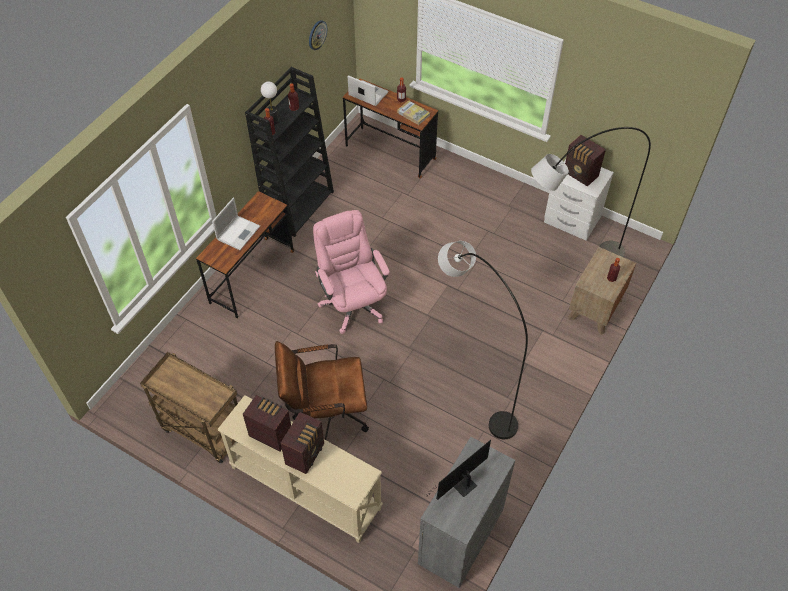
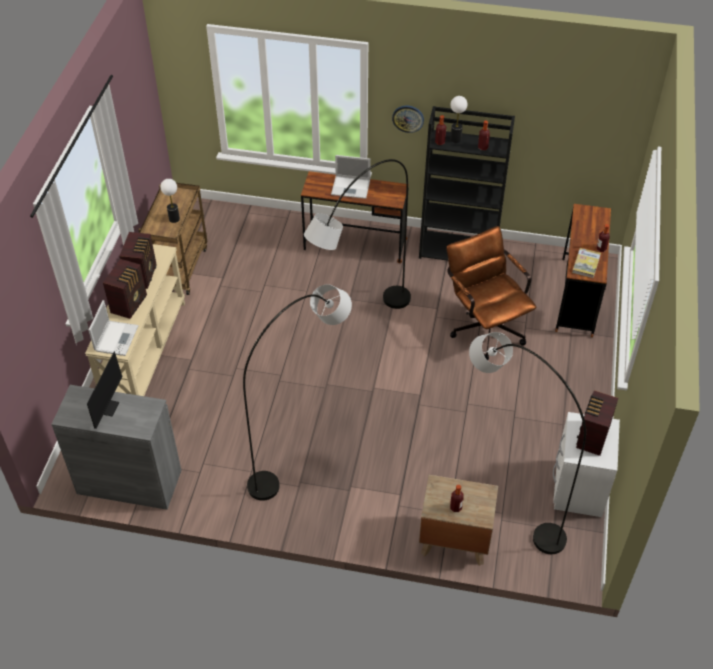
camera: 70 degrees right, 5 degrees down
(200, 388) = (174, 219): none -> table lamp
(306, 453) = (130, 303): radio -> radio turned 75 degrees counterclockwise
(317, 34) = (573, 119): wall clock -> wall clock (408, 118)
(325, 414) = (225, 343): brown office chair -> brown office chair (484, 326)
(353, 304) = (359, 325): pink office chair -> grey floor lamp
(367, 93) = (591, 220): laptop -> laptop (116, 337)
(460, 486) = (109, 405): monitor -> monitor turned 75 degrees clockwise

